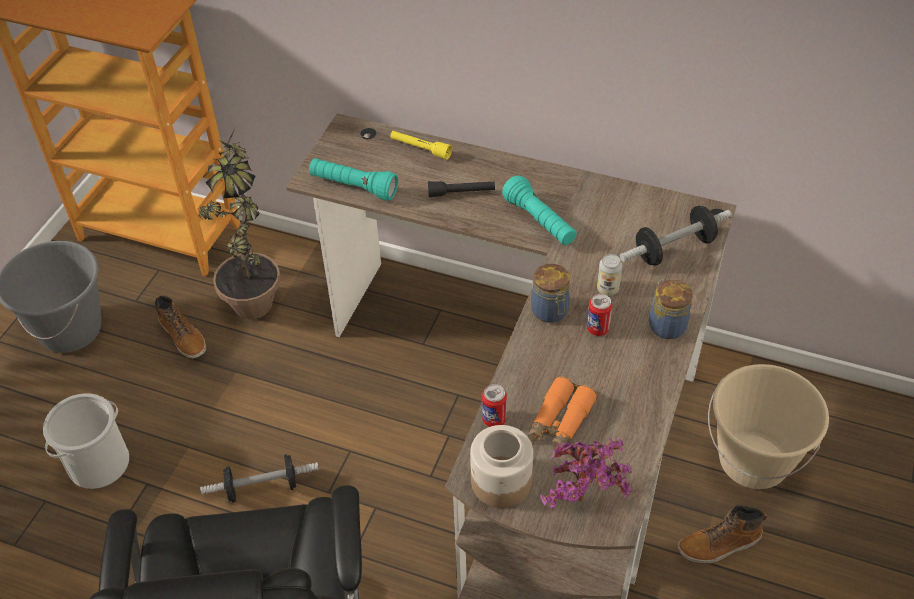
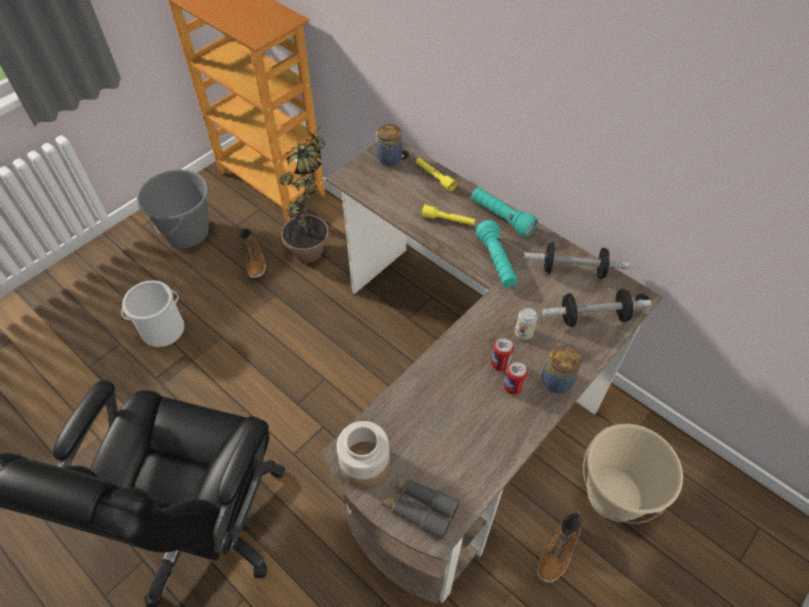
camera: 20 degrees right, 5 degrees up
(262, 487) = (256, 384): dumbbell -> dumbbell (572, 270)
(353, 187) = (372, 192): turquoise flashlight -> turquoise flashlight (501, 218)
(461, 193) = (448, 220): black flashlight -> yellow flashlight
(494, 419) = (384, 410): can -> can (513, 387)
(550, 312) = (469, 337): jar -> jar (389, 159)
(560, 422) = (433, 431): orange binoculars -> none
(584, 504) = (419, 508): potted plant -> grey binoculars
(719, 545) = (558, 551): boot -> boot turned 60 degrees counterclockwise

